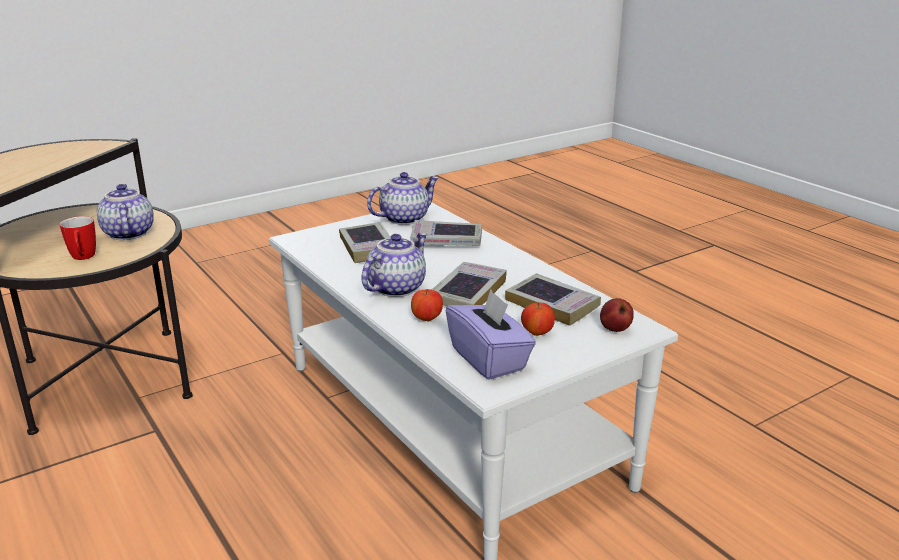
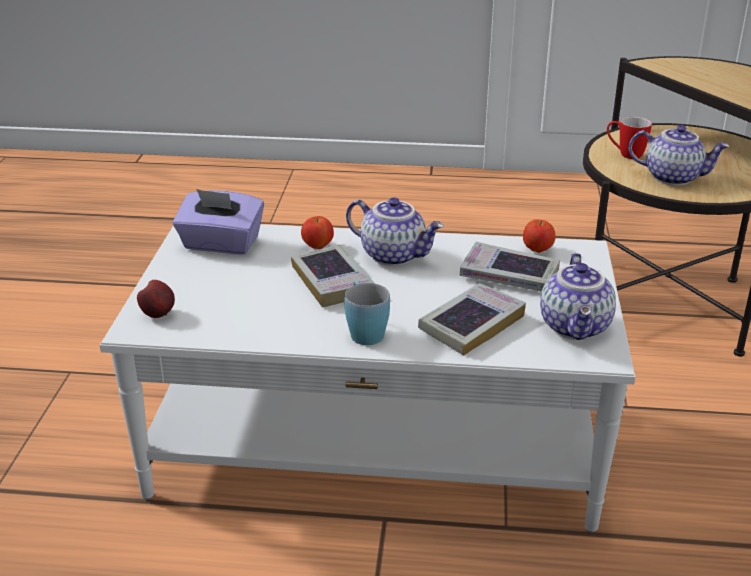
camera: 130 degrees right, 5 degrees up
(395, 288) = (394, 255): teapot -> teapot turned 45 degrees counterclockwise
(505, 262) = (364, 331): none -> blue mug
(537, 333) = (217, 278): apple -> apple (537, 250)
(552, 305) = (245, 309): book -> none

